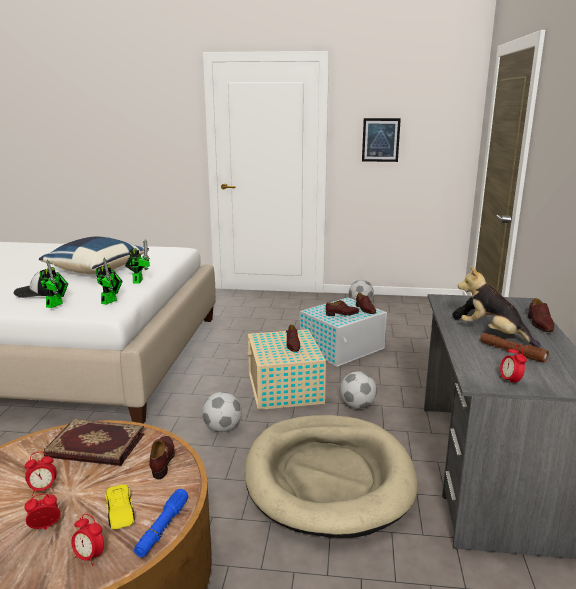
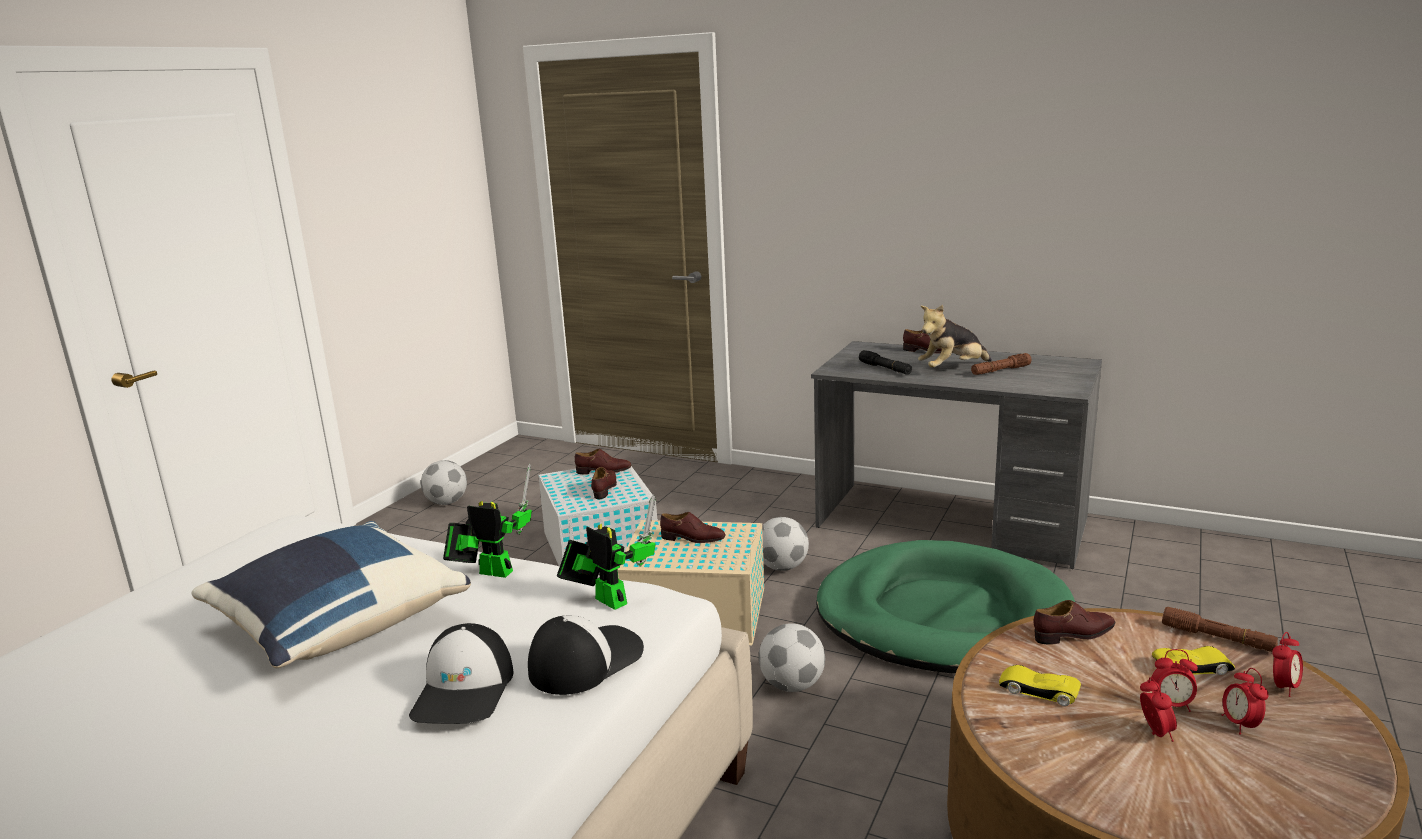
camera: 70 degrees left, 0 degrees up
(56, 304) = (585, 660): toy robot -> cap
(95, 446) = (1038, 690): book -> yellow toy car
(162, 528) = (1217, 638): blue flashlight -> brown flashlight
(163, 460) = (1074, 634): brown shoe -> brown shoe turned 150 degrees clockwise
(328, 477) = (942, 616): beige dog bed -> green dog bed
(380, 140) = (378, 210): picture -> none
(510, 381) = (1068, 381): alarm clock -> alarm clock (1171, 705)

